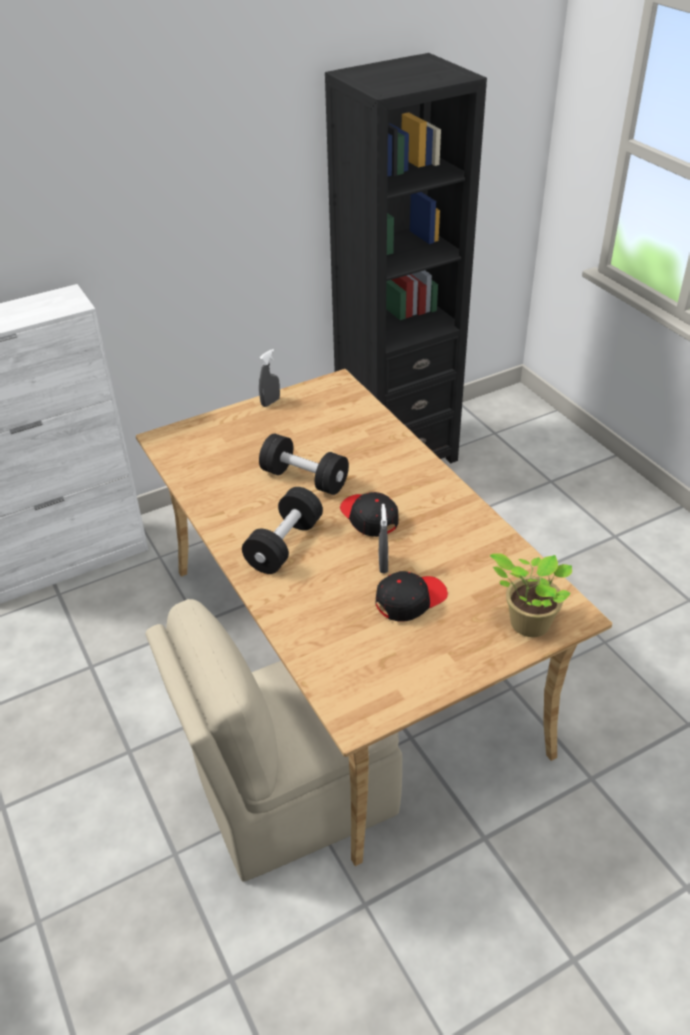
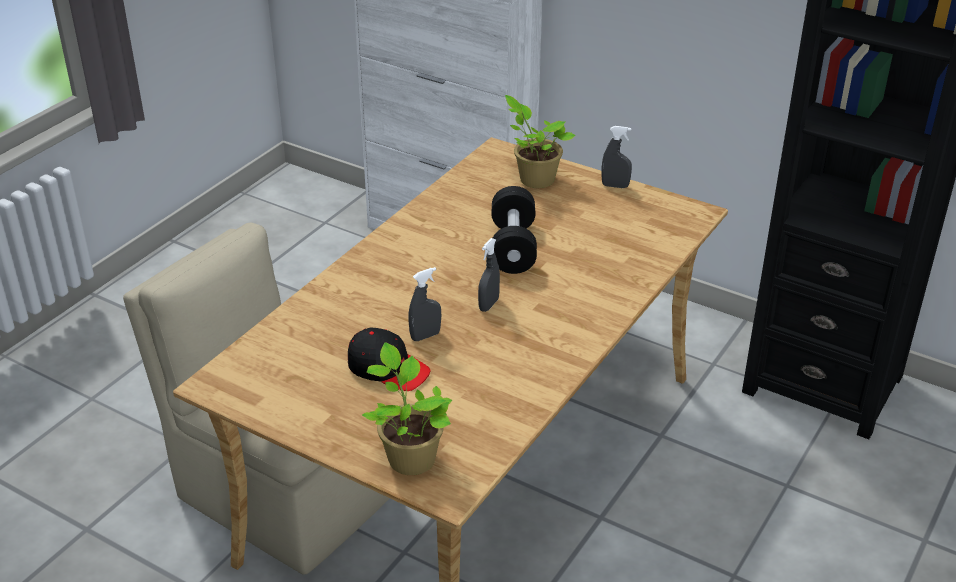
camera: 60 degrees right, 5 degrees down
(222, 435) = (534, 179): none -> potted plant
(284, 545) = (407, 269): black dumbbell -> none
(369, 517) = (488, 305): black cap -> grey spray bottle

